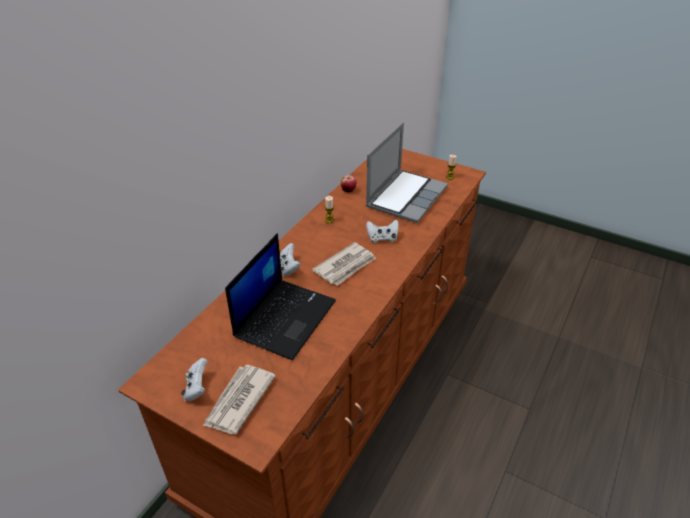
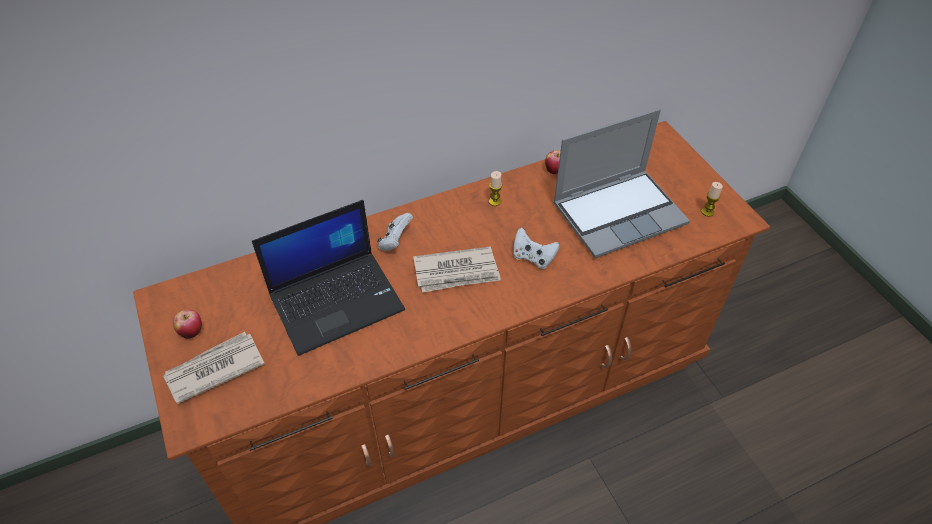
camera: 35 degrees right, 10 degrees up
(197, 388) = (192, 332): white game controller -> apple

